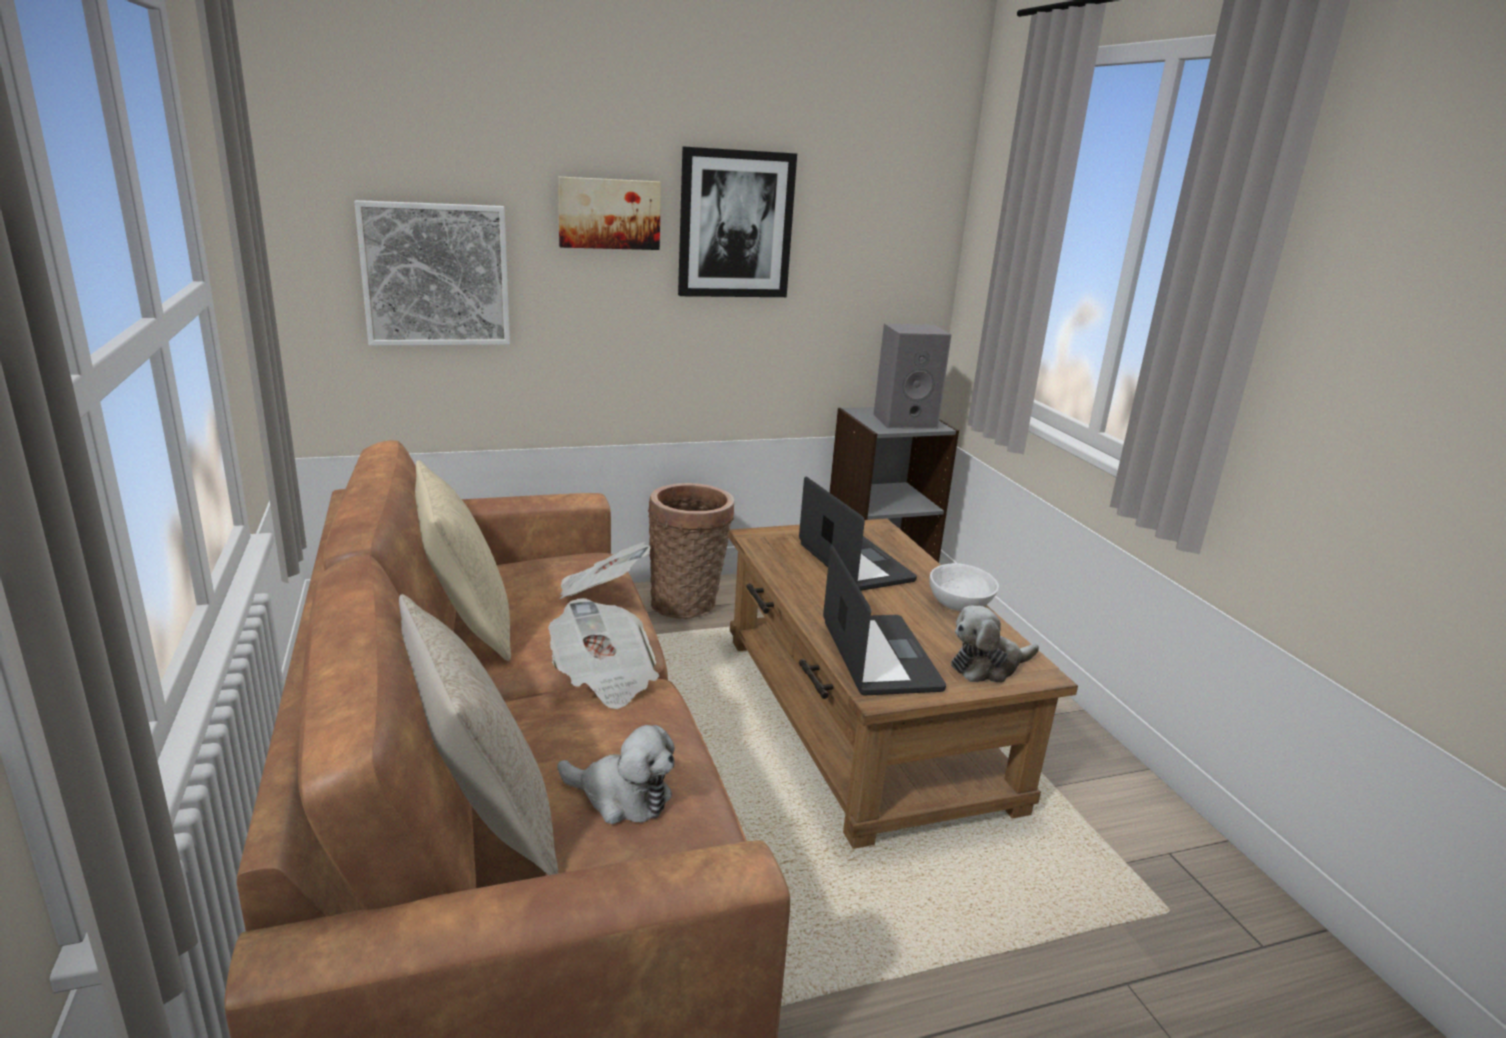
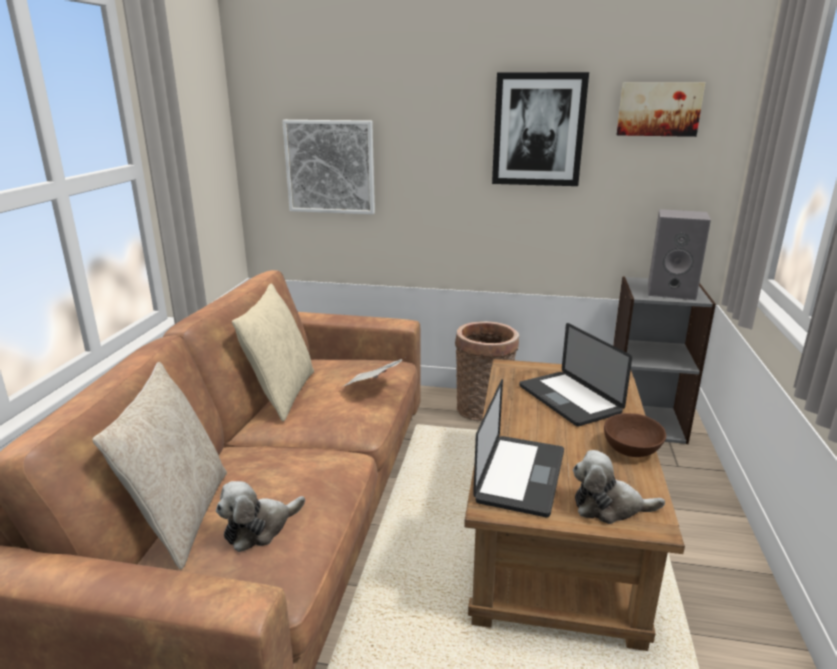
camera: 30 degrees right, 0 degrees up
(604, 678) = (323, 445): newspaper -> none
(609, 213) = (442, 124): picture -> picture (658, 109)
(621, 796) = (259, 528): plush toy -> plush toy turned 90 degrees clockwise
(855, 563) = (569, 399): laptop -> laptop turned 150 degrees clockwise
(958, 604) = (630, 449): white bowl -> brown bowl

